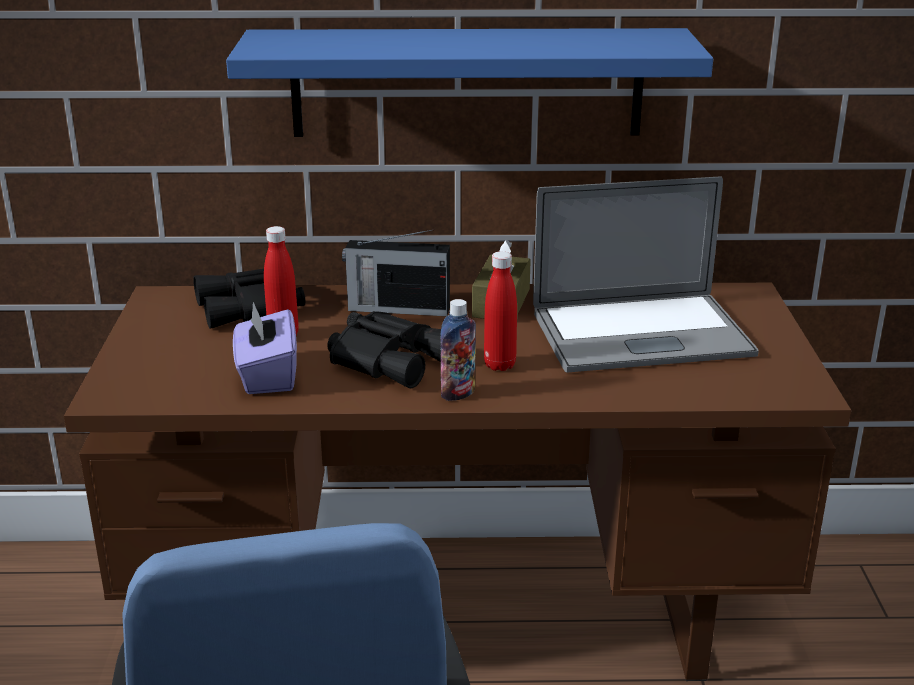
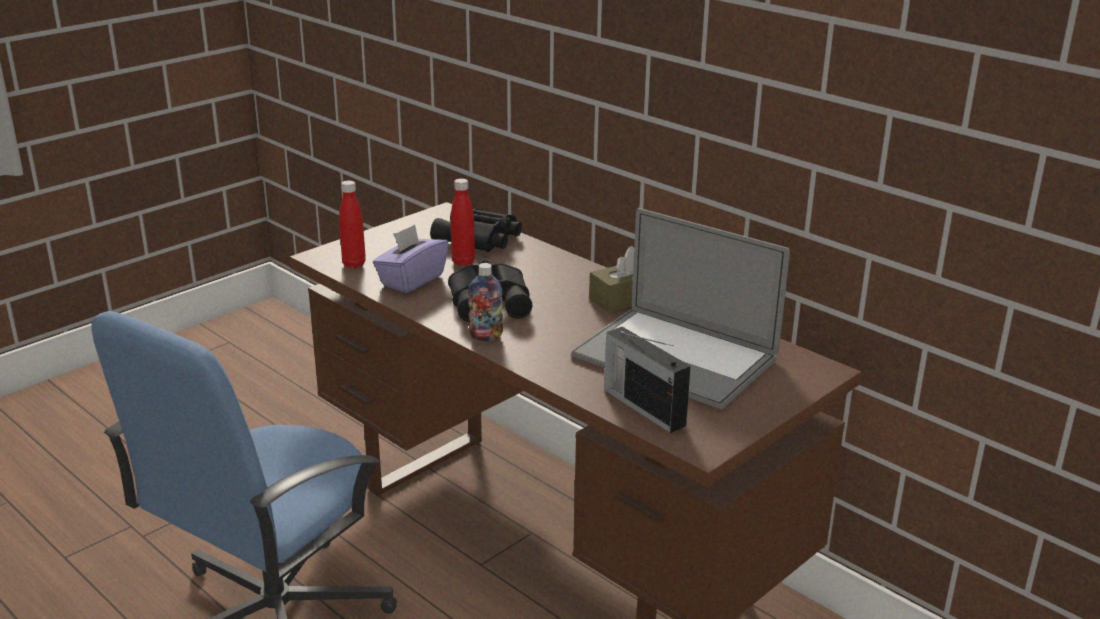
camera: 45 degrees right, 0 degrees up
(397, 308) = (556, 274): radio -> radio (643, 406)
(467, 83) = (647, 110): blue shelf -> none
(499, 365) = (543, 333): red bottle -> red bottle (354, 264)

